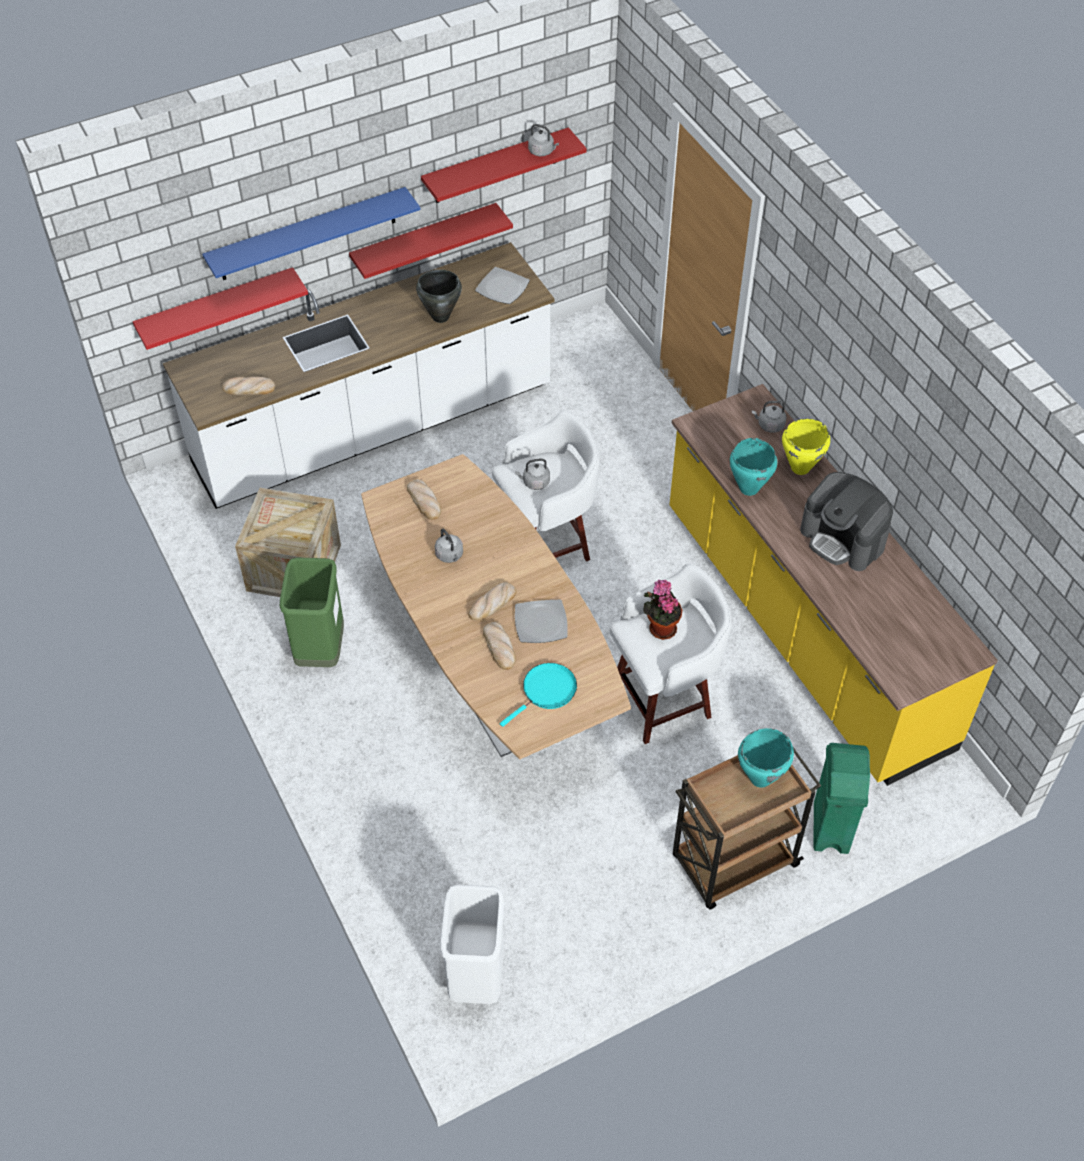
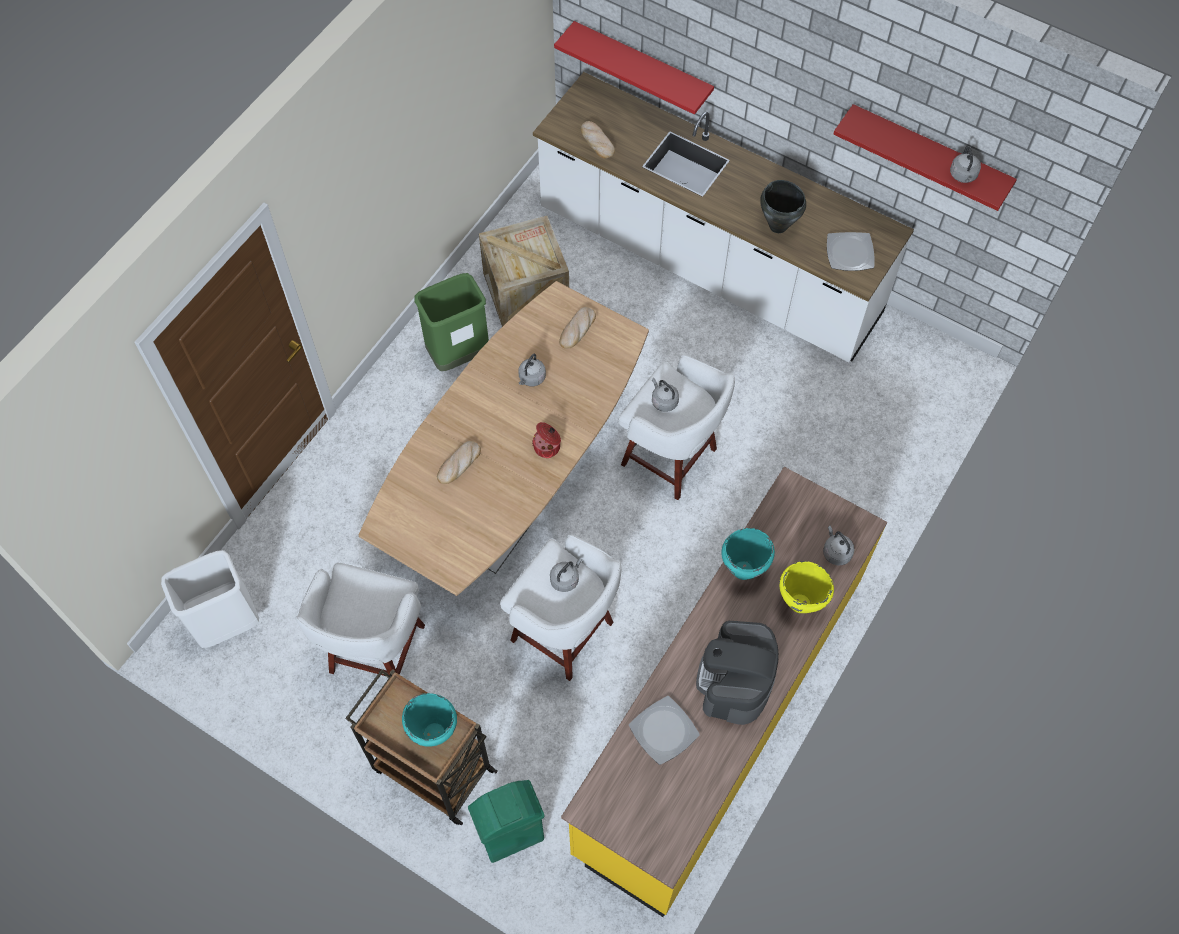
camera: 60 degrees right, 10 degrees up
(308, 234) = (735, 70): blue shelf -> none
(424, 241) = (837, 162): red shelf -> none
(492, 603) = (500, 435): bread -> none
(529, 575) = (547, 447): none -> cooking pot
(541, 622) = (503, 482): plate -> plate (664, 731)
(547, 691) = (434, 522): turquoise frying pan -> none
(589, 857) = (376, 652): none -> white stool
(660, 628) = (565, 579): potted plant -> grey kettle

